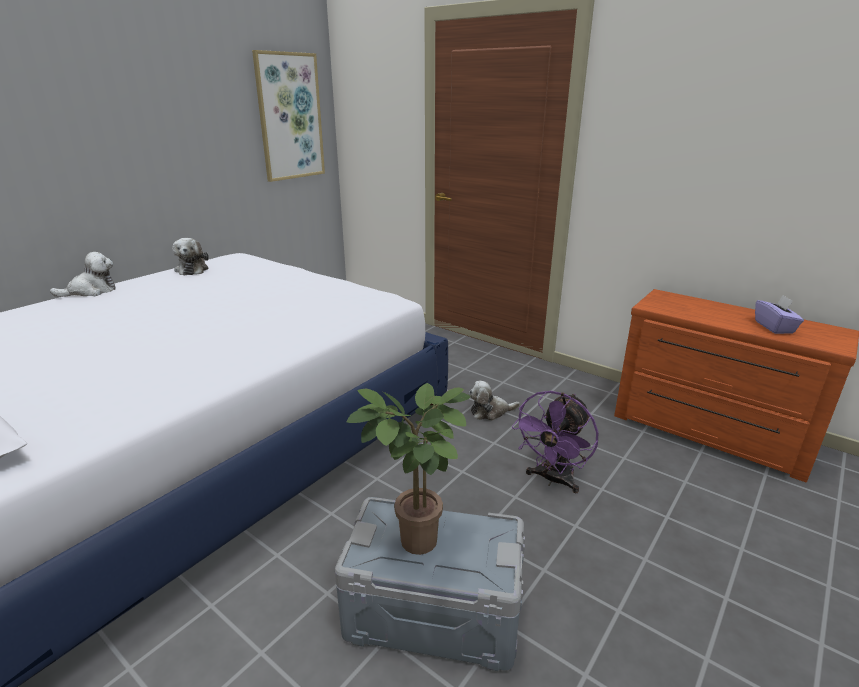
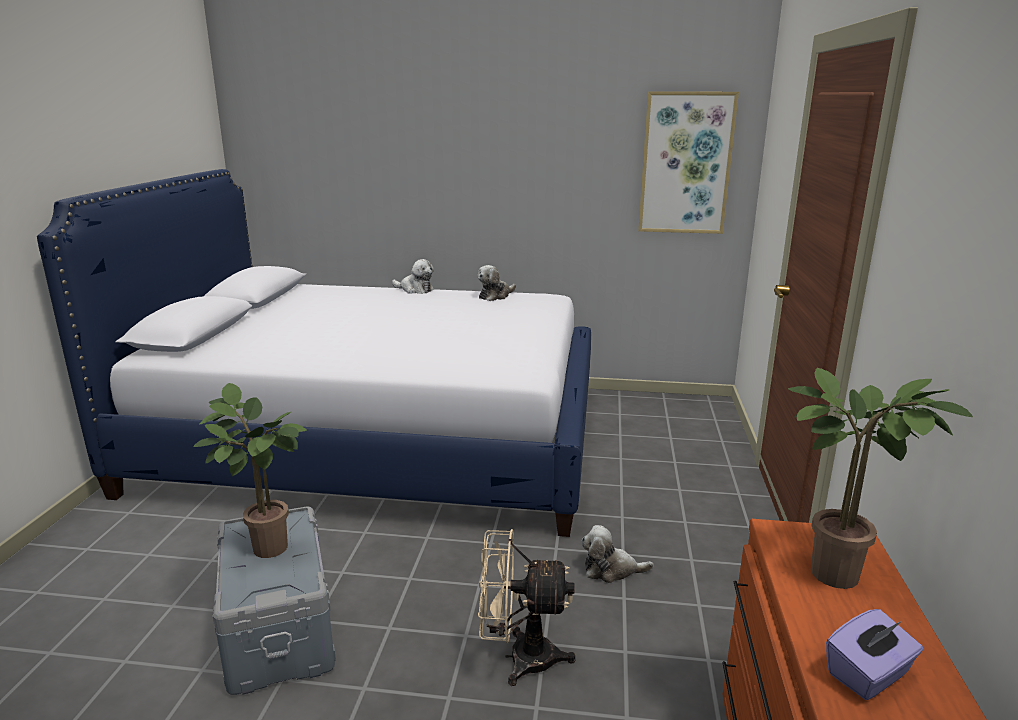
camera: 60 degrees right, 5 degrees down
(490, 412) = (611, 570): plush toy -> plush toy turned 45 degrees counterclockwise
(553, 480) = (519, 658): purple fan -> beige fan
(694, 306) = (843, 573): none -> potted plant

